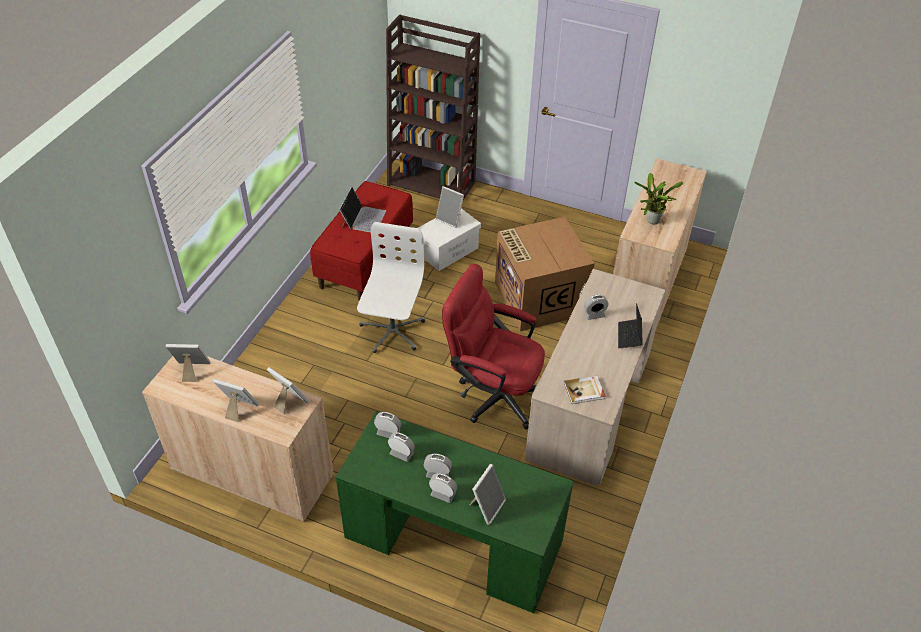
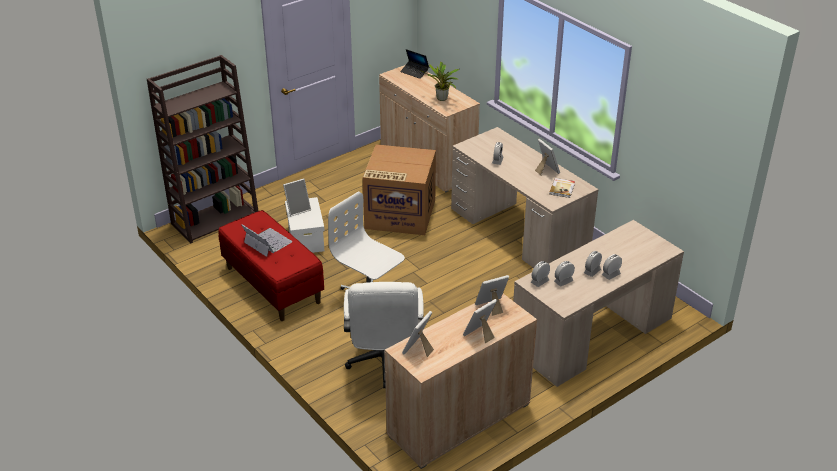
camera: 60 degrees left, 10 degrees down
(301, 383) = (384, 364): none -> white office chair
(453, 538) = (591, 333): green desk -> beige desk
(486, 506) = (632, 260): picture frame -> picture frame (546, 170)
(493, 393) = (475, 269): red office chair -> none
(629, 336) = (528, 155): laptop -> laptop (414, 72)

